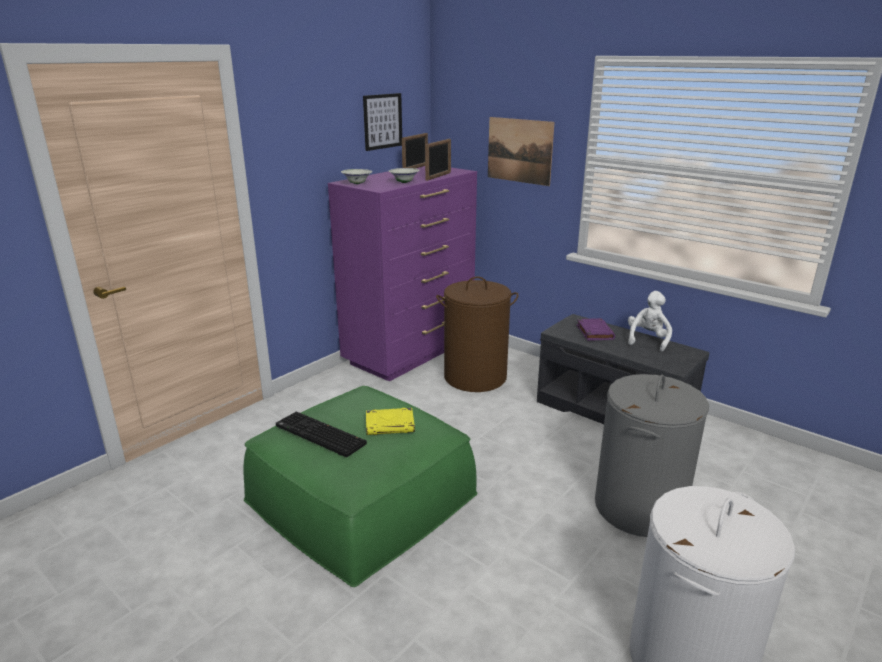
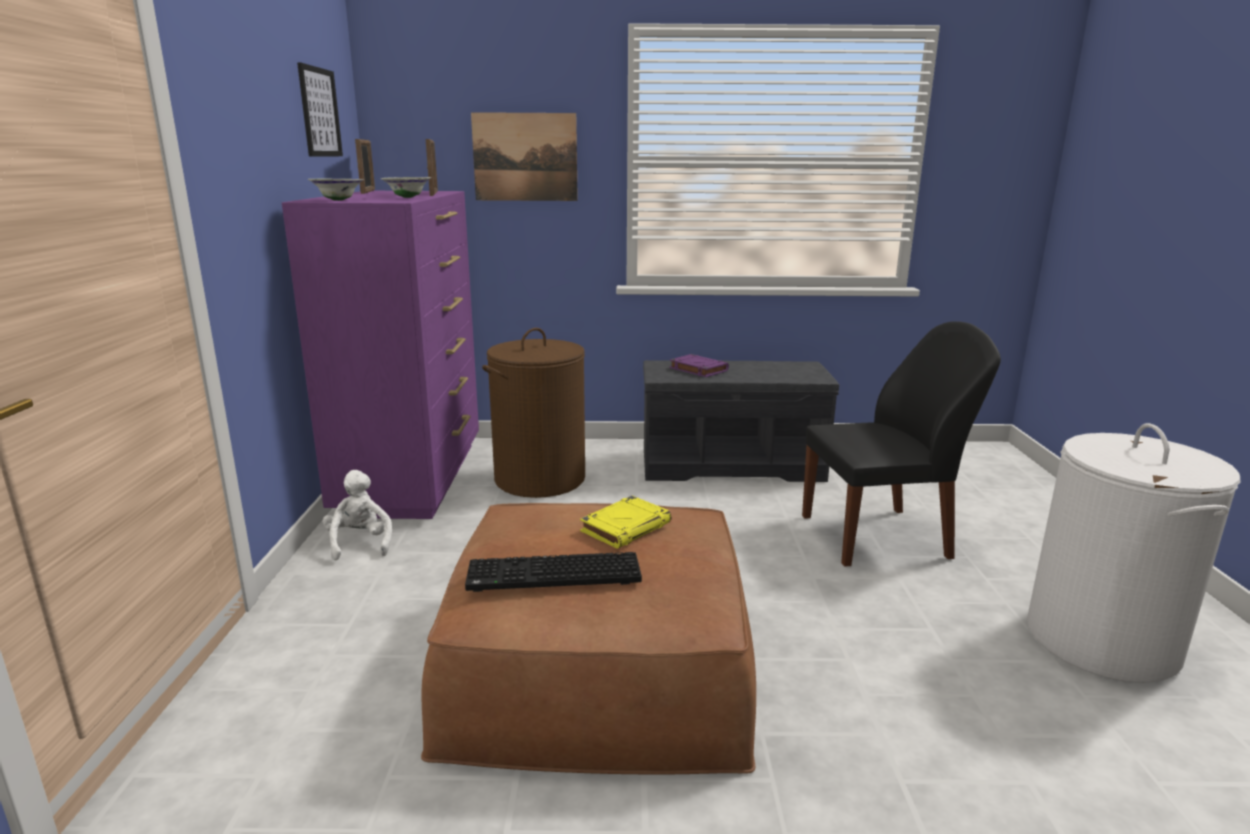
camera: 40 degrees left, 5 degrees down
(361, 496) = (597, 663): green ottoman -> brown ottoman
(639, 508) = (878, 537): grey laundry basket -> black chair
(647, 340) = (755, 364): white plush toy -> white plush toy (360, 543)

